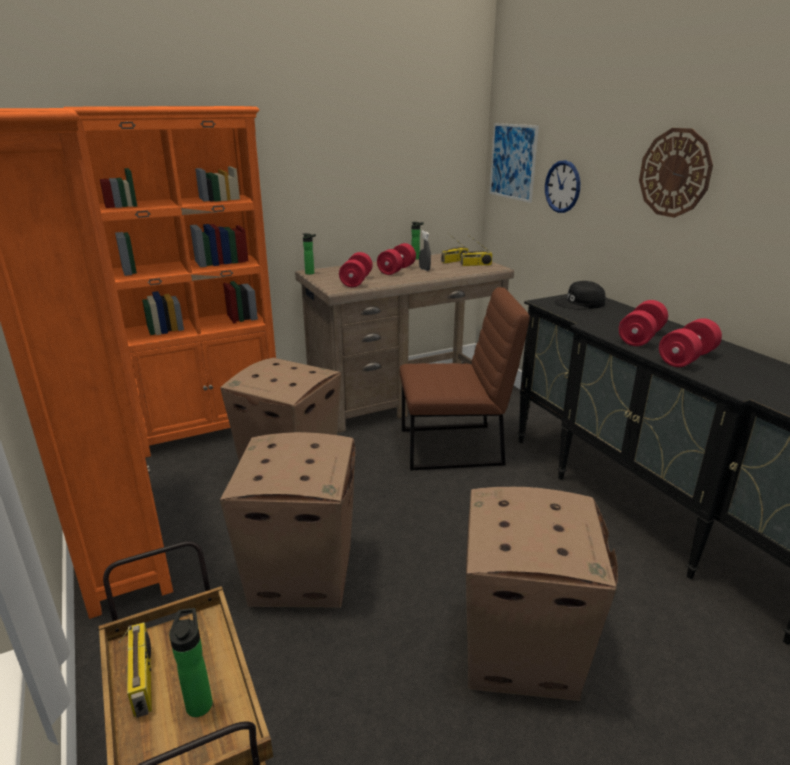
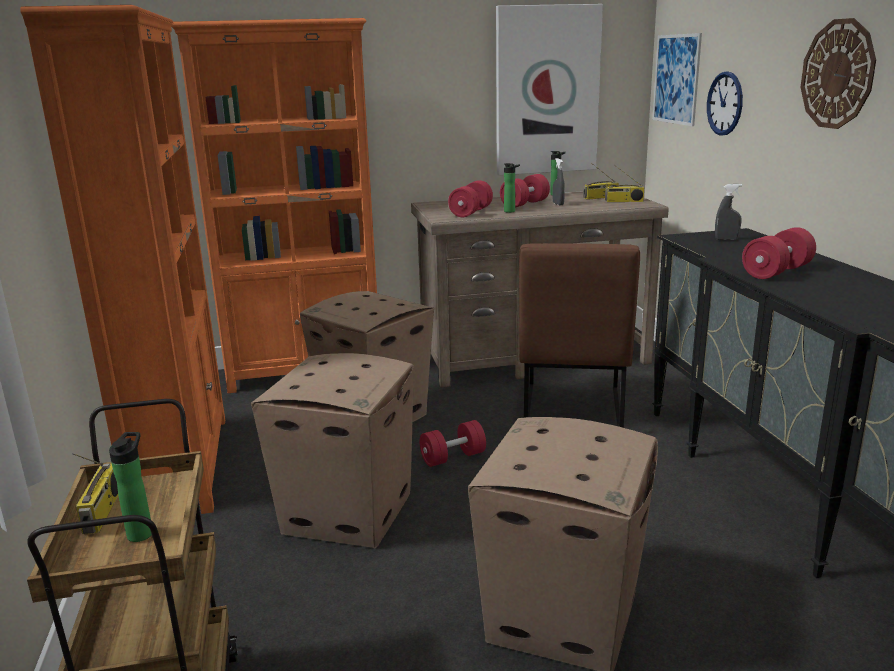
camera: 15 degrees right, 5 degrees down
(311, 273) = (426, 205): bottle -> bottle (511, 211)
(406, 170) = (546, 91): none -> picture
(454, 447) = (571, 413): brown chair -> brown chair turned 90 degrees clockwise
(580, 303) = (726, 239): black cap -> grey spray bottle
(686, 358) = (820, 292): red dumbbell -> red dumbbell (453, 457)

